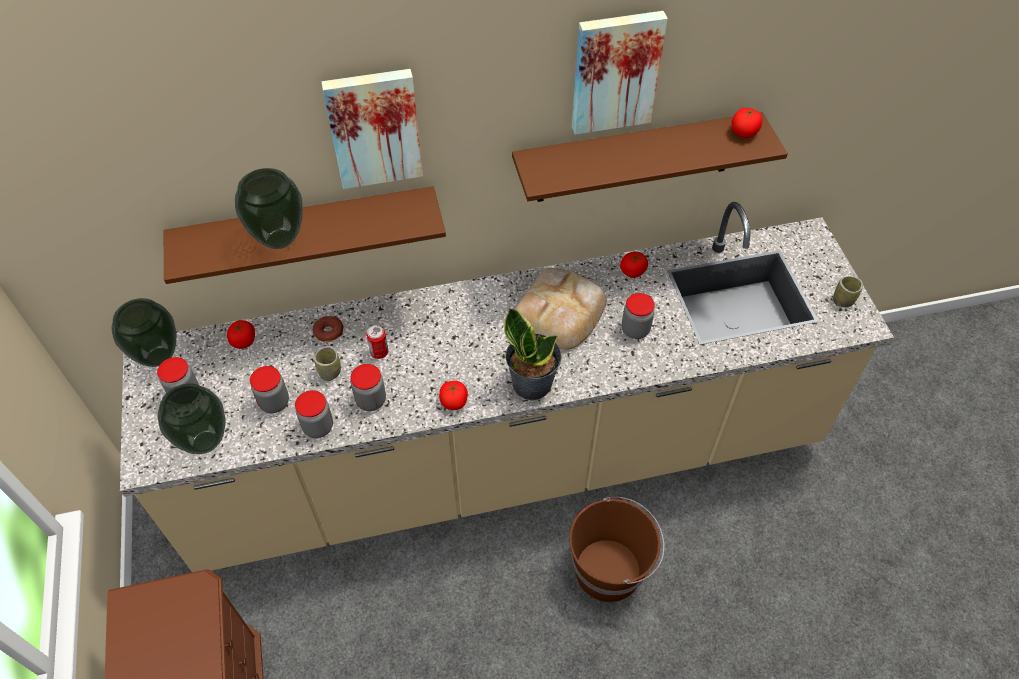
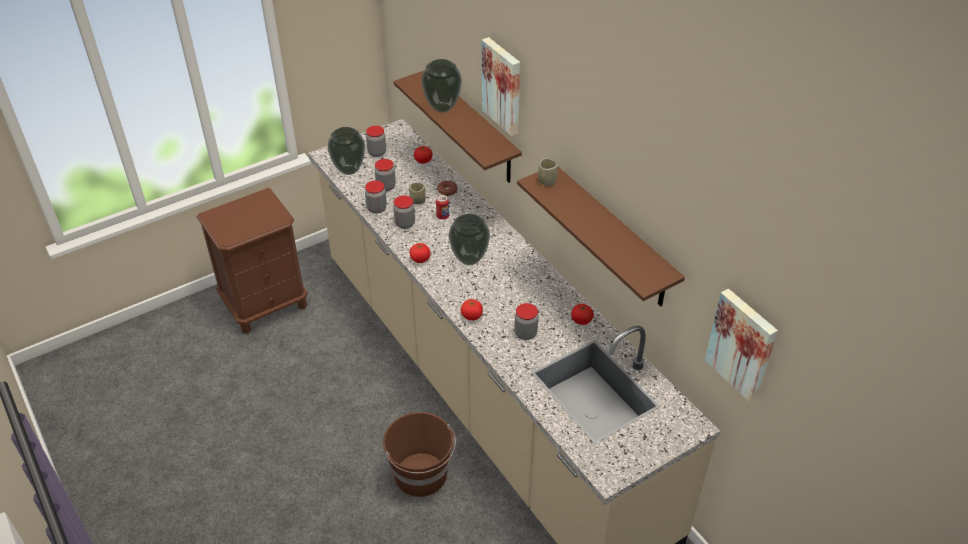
camera: 70 degrees right, 10 degrees down
(159, 357) = (397, 134): vase -> vase (469, 260)
(532, 383) = (452, 291): potted plant -> none
(560, 311) = (521, 290): bread -> none
(615, 71) = (605, 155): picture -> picture (743, 344)
(744, 132) = (651, 269): tomato -> tomato (471, 316)
(843, 300) = (627, 457): cup -> cup (547, 181)

